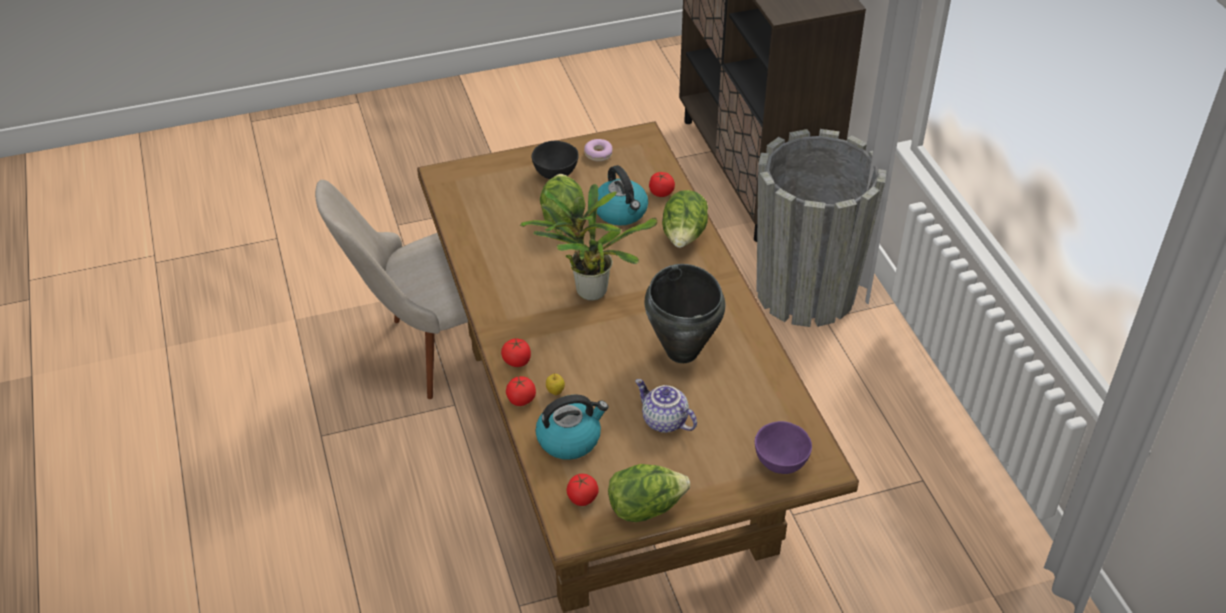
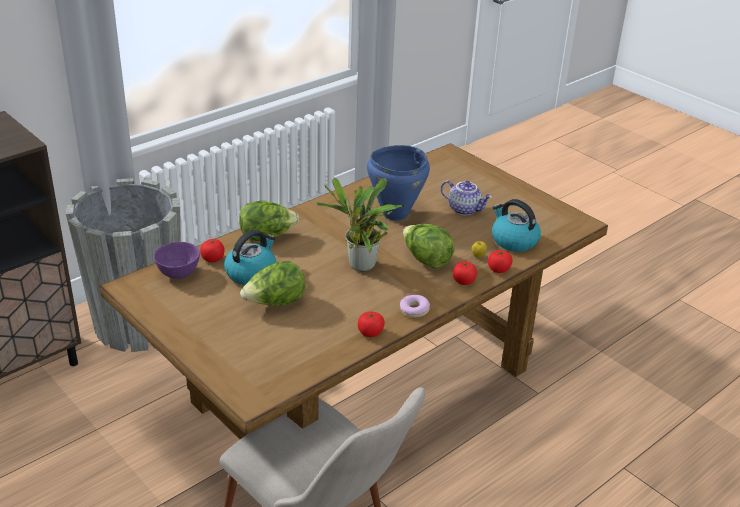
camera: 115 degrees left, 10 degrees down
(556, 174) = (214, 322): black bowl -> none
(582, 498) = (555, 225): tomato -> tomato (370, 333)
(598, 154) = (169, 305): donut -> donut (414, 310)
(645, 508) = (538, 202): lettuce -> lettuce (426, 260)
(663, 421) = (464, 209): teapot -> teapot turned 75 degrees counterclockwise
(682, 351) = (394, 214): black cooking pot -> blue cooking pot
(780, 462) = (460, 166): purple bowl -> purple bowl (178, 274)

